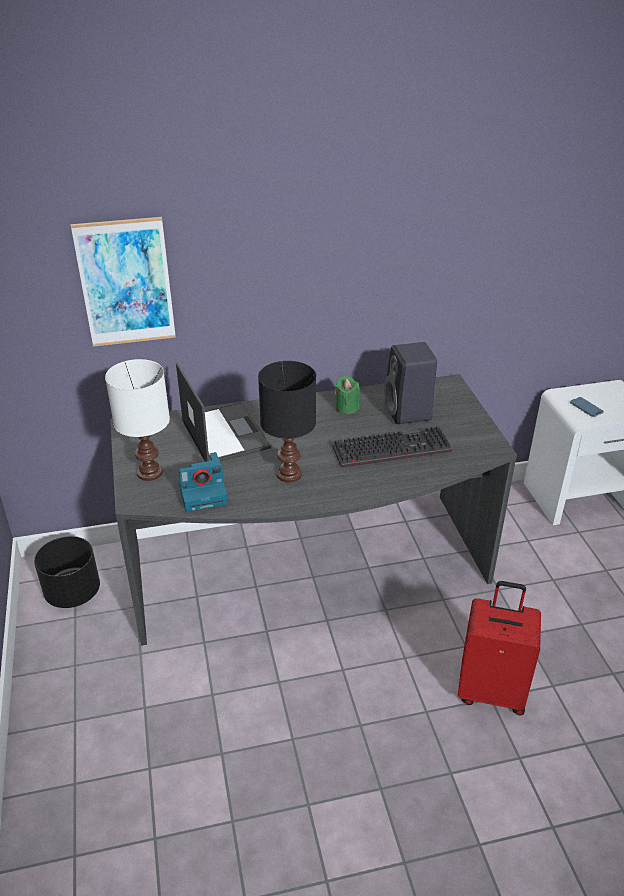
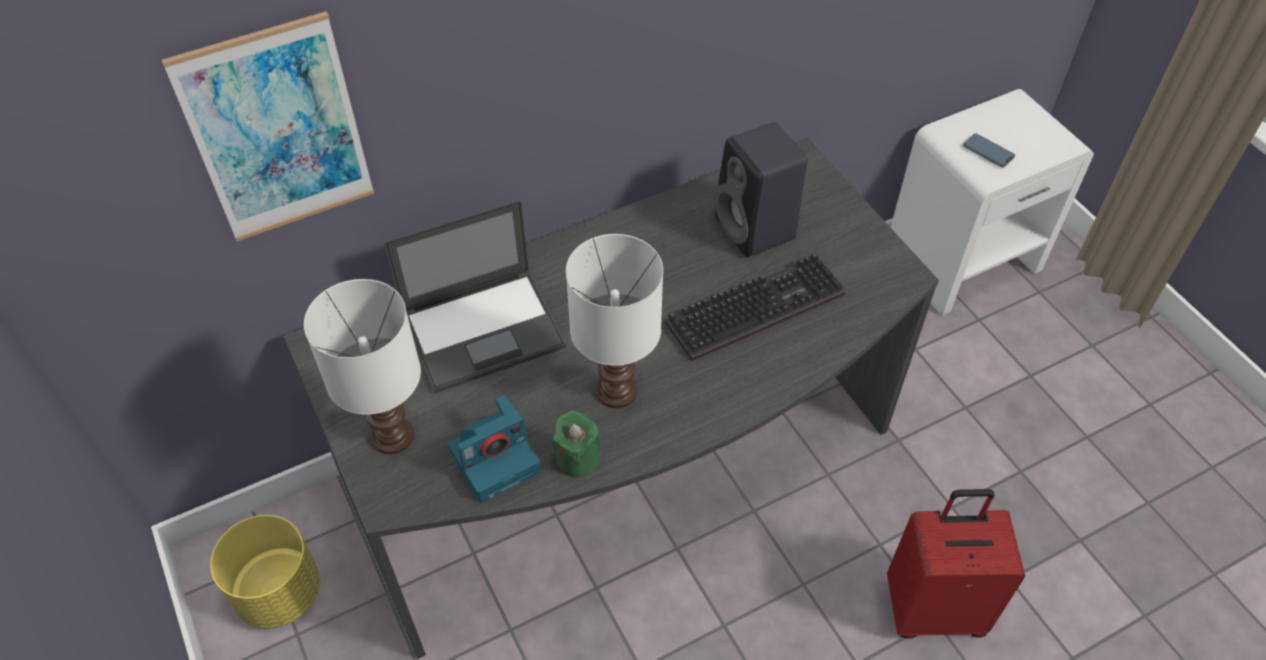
camera: 15 degrees left, 15 degrees up
(73, 592) = (278, 592): black planter -> yellow planter
(224, 433) = (485, 329): laptop -> laptop turned 105 degrees clockwise
(290, 474) = (618, 391): black table lamp -> white table lamp
(346, 407) = (659, 238): green candle -> green candle (577, 459)

